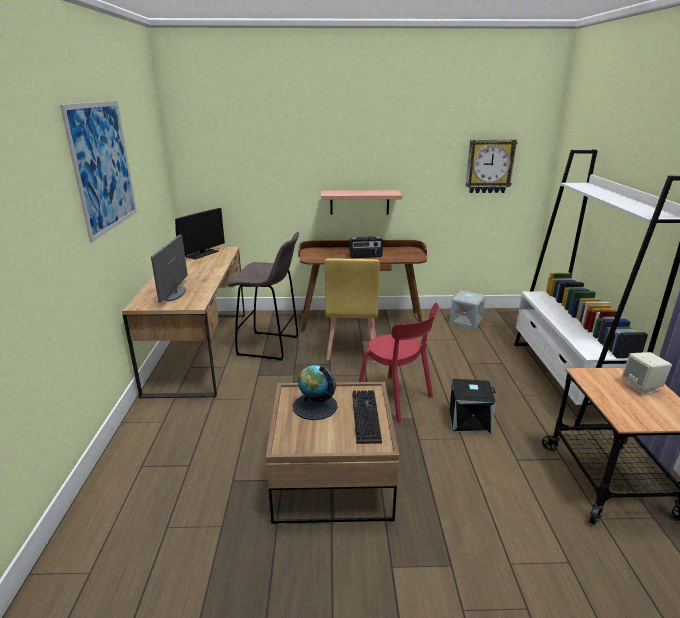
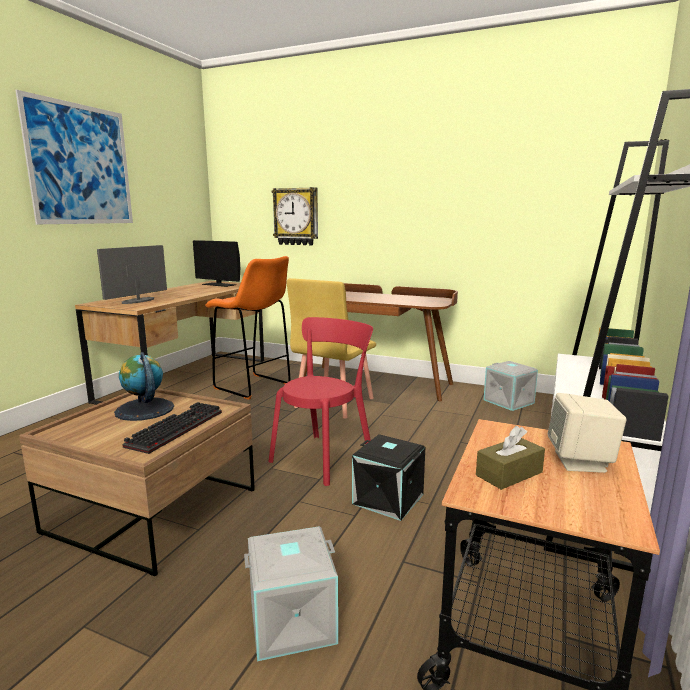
camera: 25 degrees right, 10 degrees down
(202, 254) = (219, 284): monitor -> monitor turned 60 degrees clockwise
(270, 346) = (254, 387): grey stool -> orange stool
(359, 202) = (387, 240): shelf -> none
(365, 256) = (376, 299): radio -> none
(397, 399) = (324, 456): red chair -> red chair turned 120 degrees counterclockwise
(489, 166) = (551, 196): wall clock -> wall clock (296, 216)
(500, 517) = (292, 623): none -> grey storage box
(624, 405) = (509, 474): none -> brown tissue box

